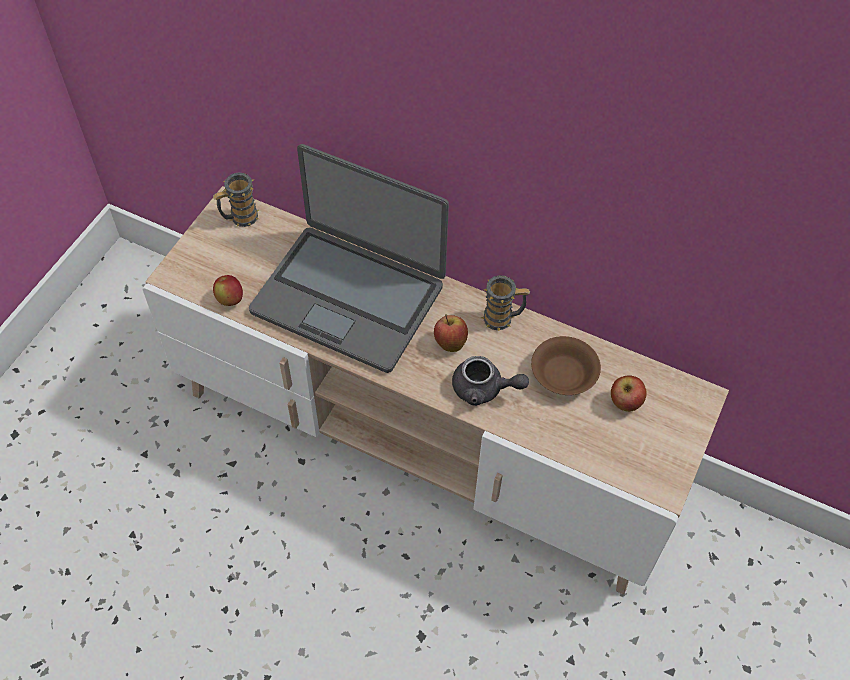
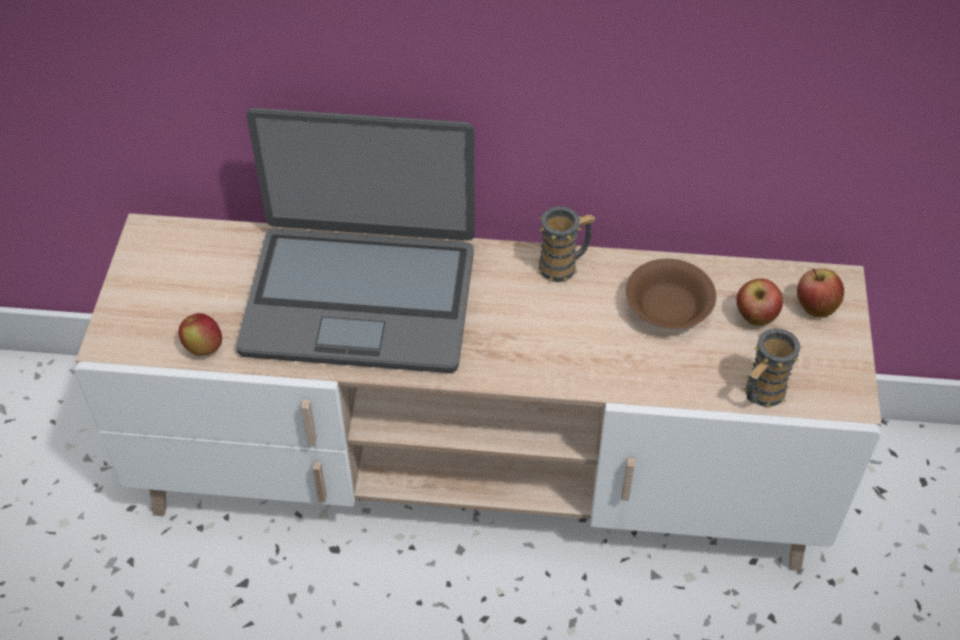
camera: 20 degrees left, 5 degrees down
(239, 218) = (171, 245): mug -> mug (760, 395)
(450, 343) = (513, 313): apple -> apple (815, 307)
(484, 389) = (582, 354): grey teapot -> none

